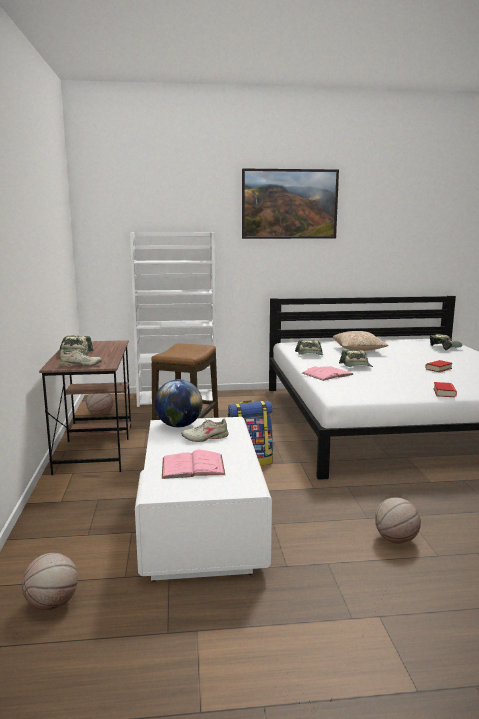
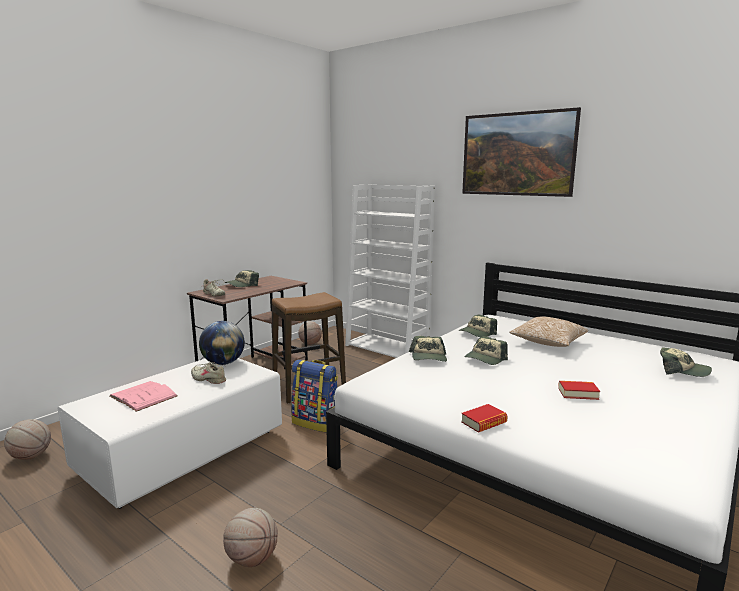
camera: 45 degrees right, 0 degrees up
(327, 374) = (428, 357): pink book -> cap

